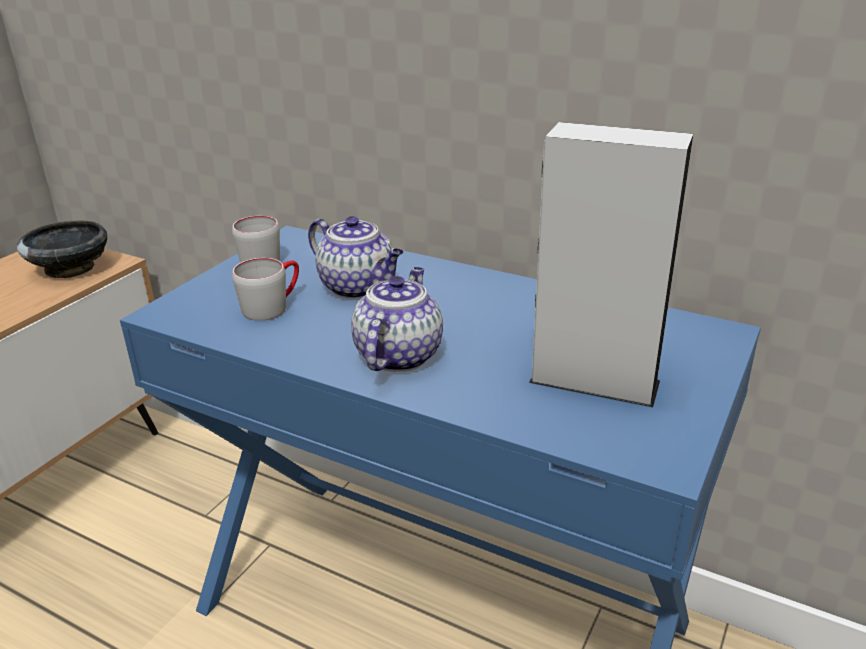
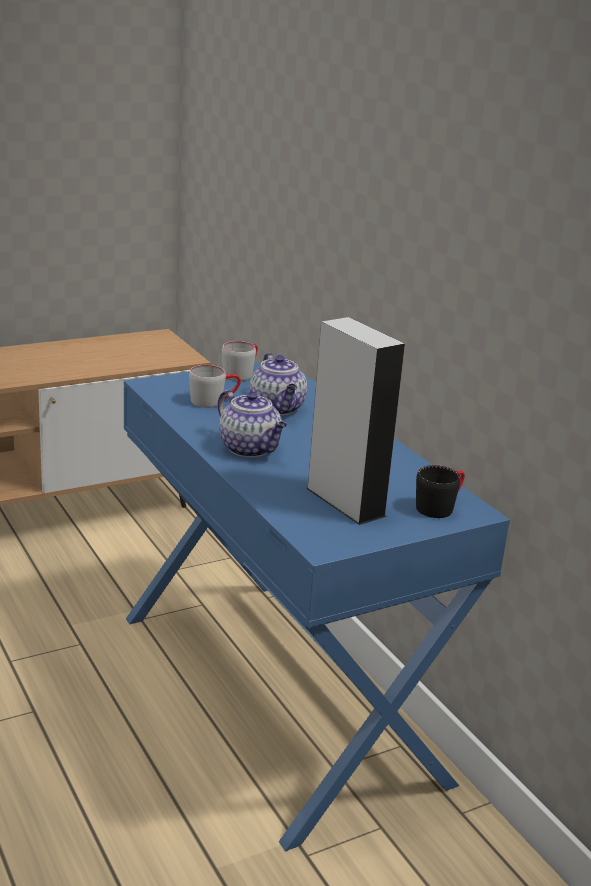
camera: 30 degrees right, 5 degrees down
(71, 268) = (158, 353): black bowl -> none
(398, 355) = (251, 449): teapot -> teapot turned 90 degrees clockwise
(685, 341) = (440, 506): none -> black mug

